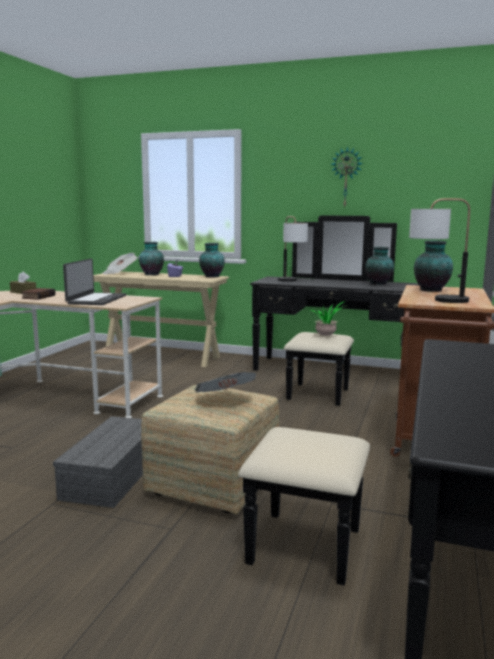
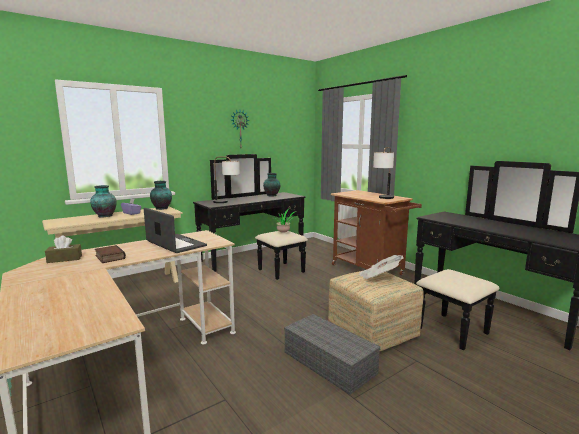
camera: 55 degrees left, 0 degrees up
(119, 273) = (64, 220): newspaper -> none
(431, 290) = (354, 194): vase -> none

